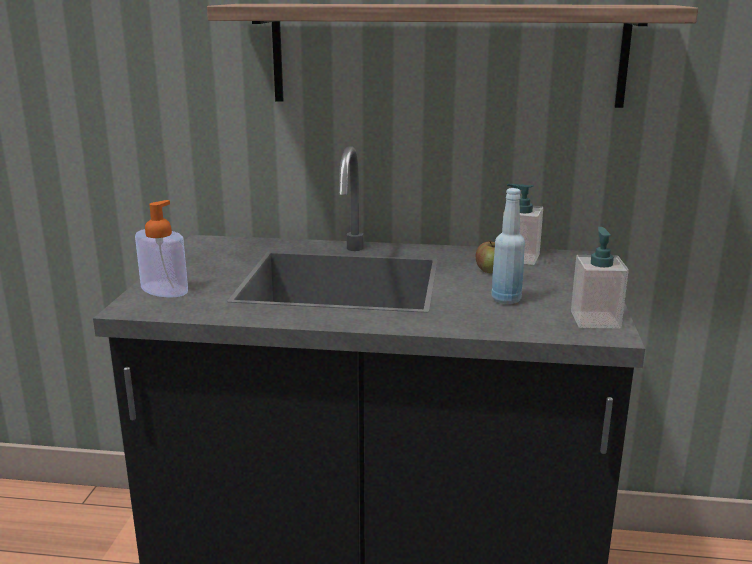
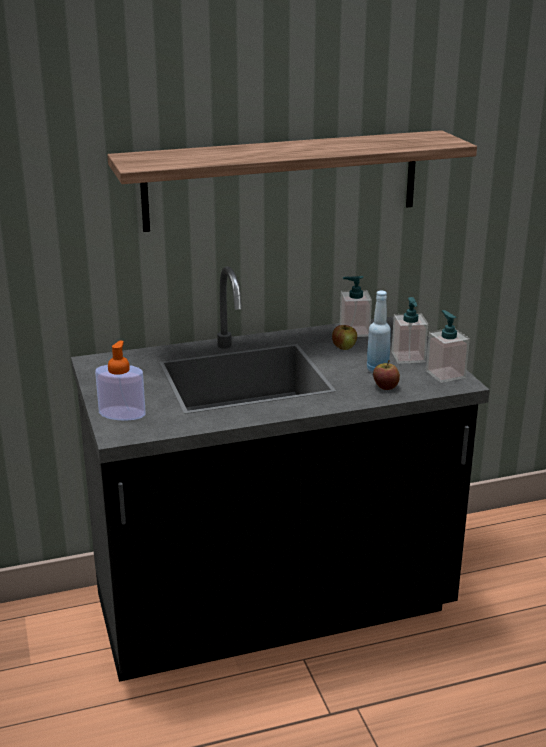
camera: 25 degrees left, 5 degrees up
(497, 318) = (385, 387): none -> apple
(562, 293) = (408, 357): none -> soap dispenser

